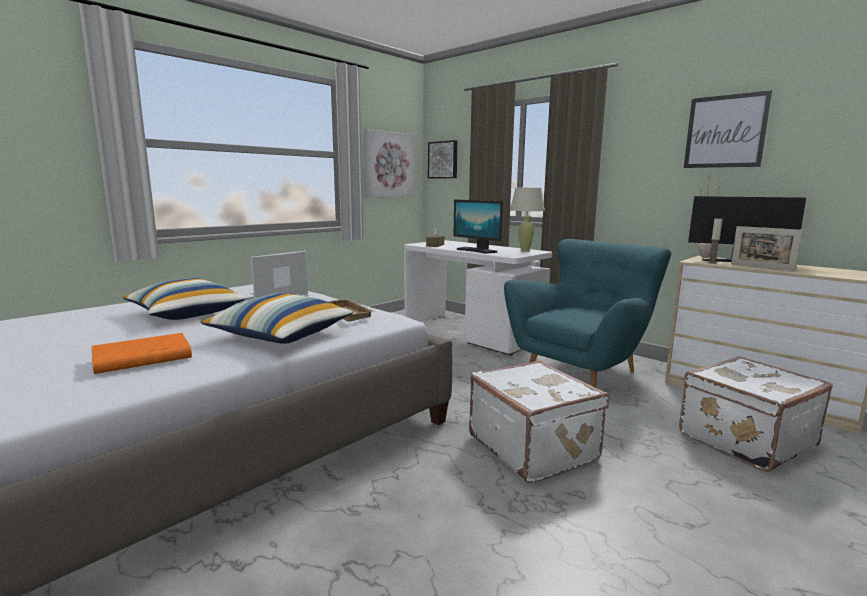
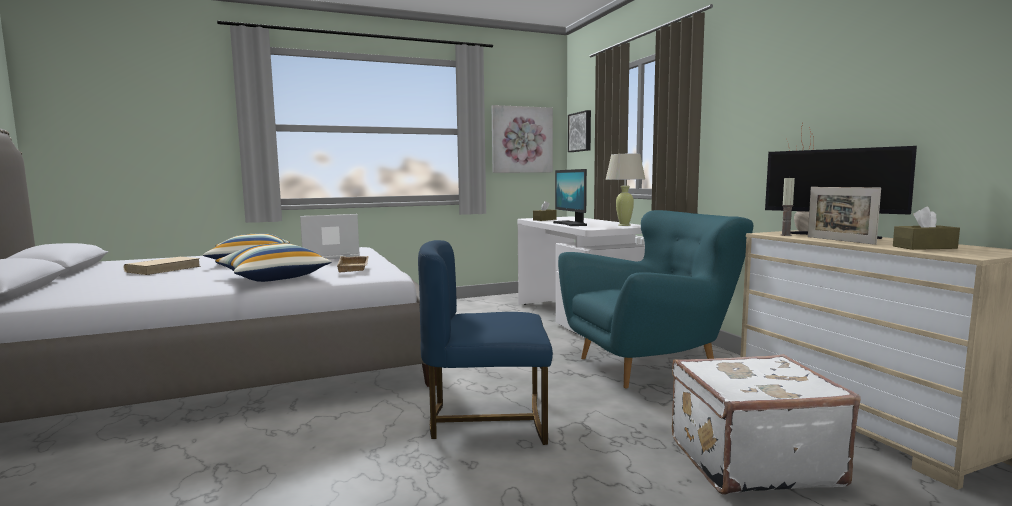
camera: 25 degrees right, 5 degrees down
(85, 336) = (164, 269): none -> beige book
(141, 358) = (159, 282): orange book -> none
(533, 447) = (487, 419): white suitcase -> blue chair
(725, 131) = (828, 69): picture -> none
(828, 272) = (924, 247): none -> brown tissue box

